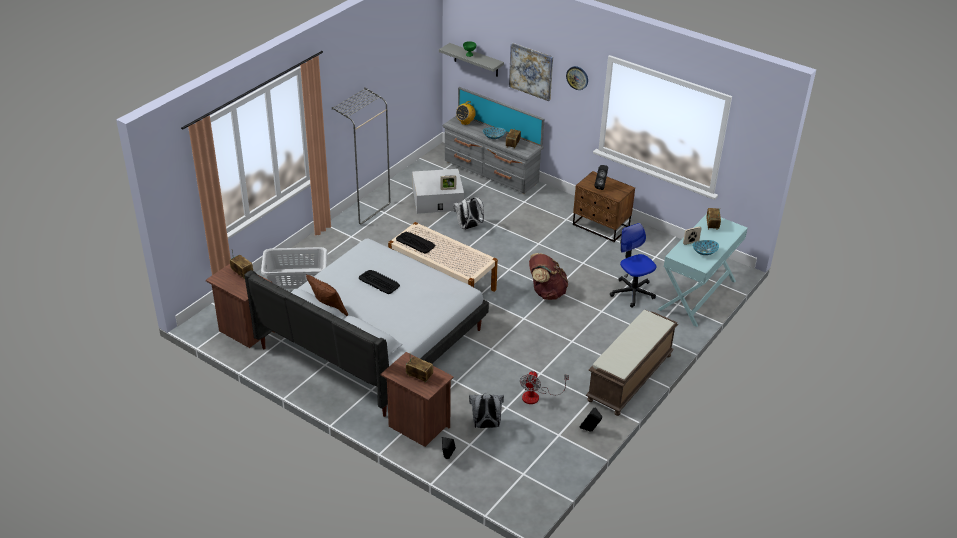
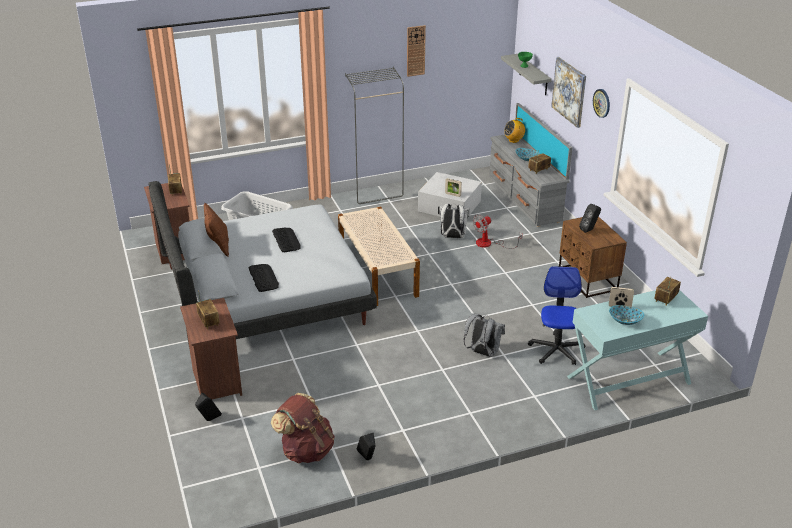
camera: 35 degrees right, 5 degrees down
(378, 66) = (415, 51): none -> wall clock
(415, 242) = (360, 222): keyboard -> keyboard (263, 278)
(486, 425) = (275, 408): grey backpack -> grey backpack (482, 352)
(536, 396) = (351, 404): fan -> fan (489, 244)
(546, 292) = (465, 317): brown backpack -> brown backpack (306, 450)
(630, 378) = (464, 429): brown bench -> none

